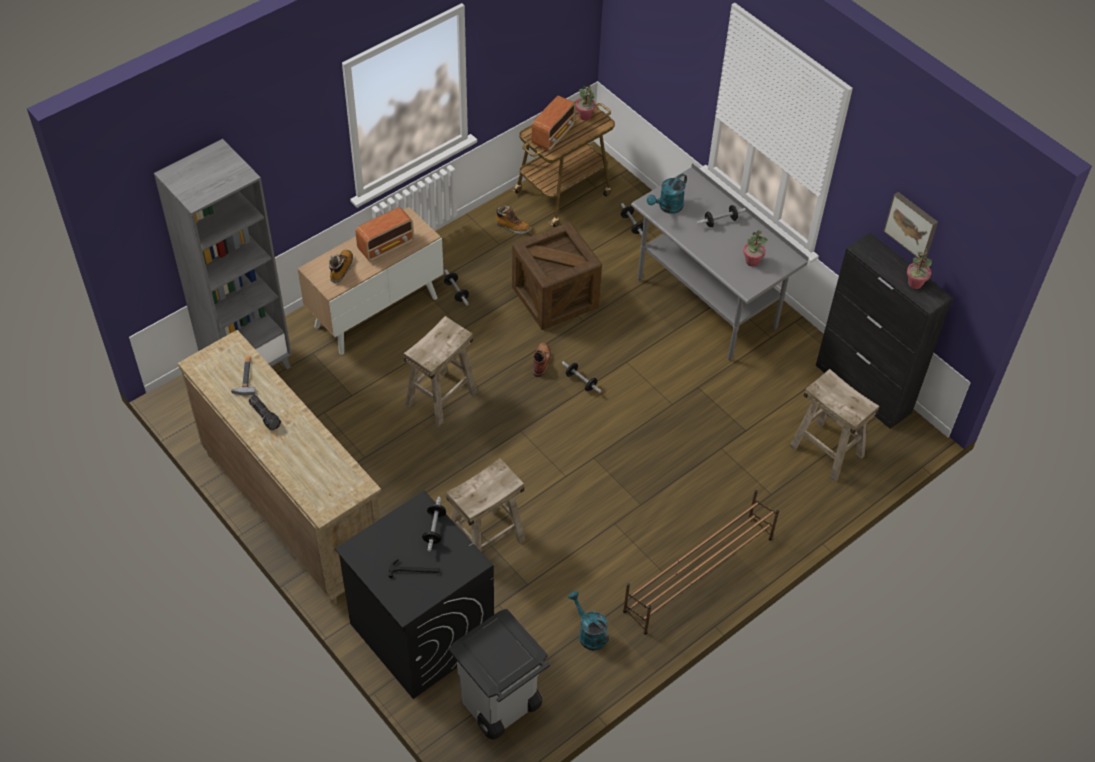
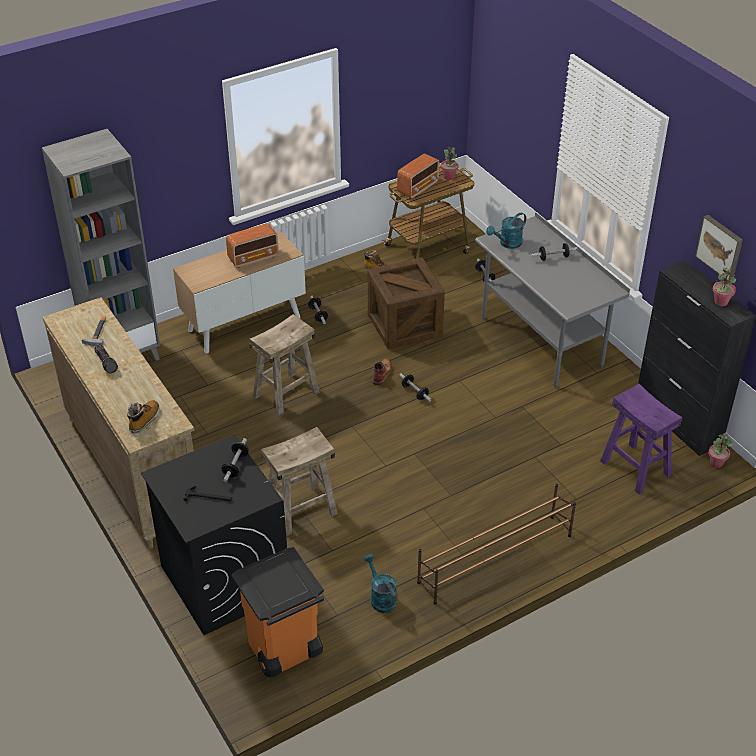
camera: 10 degrees right, 10 degrees down
(341, 269) = (210, 272): boot -> boot (144, 420)
(499, 706) = (283, 650): grey trash can -> orange trash can
(752, 261) = (577, 289): potted plant -> potted plant (716, 463)
(827, 451) = (636, 468): beige stool -> purple stool

